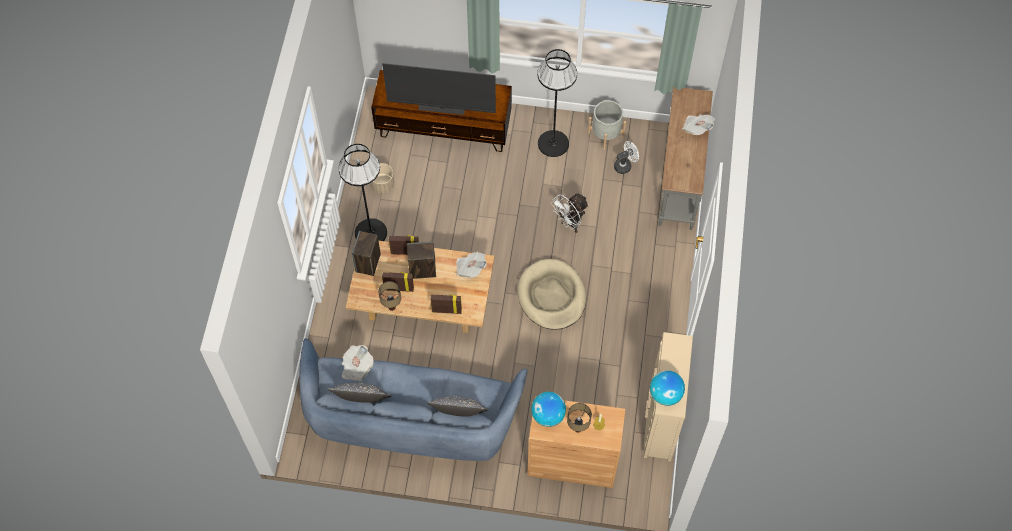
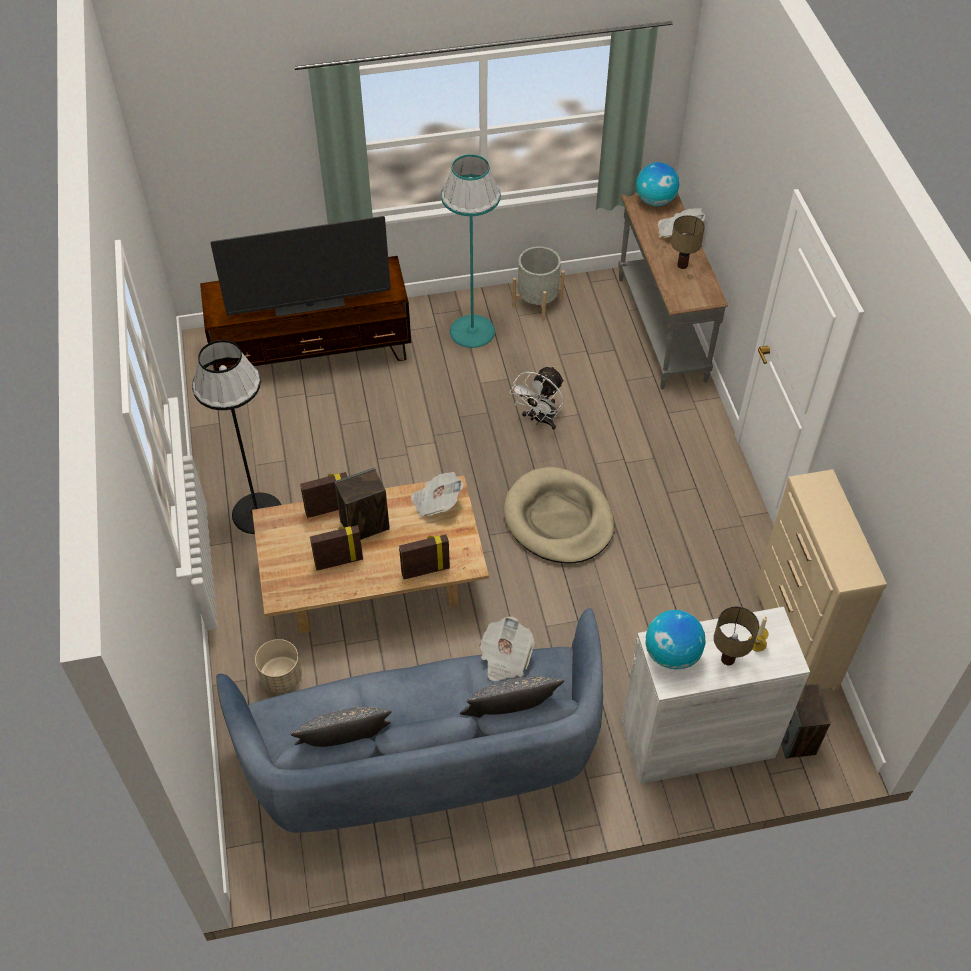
camera: 20 degrees left, 10 degrees down
(356, 367) = (316, 697): newspaper -> newspaper (505, 658)
(368, 263) = (277, 541): speaker -> speaker (795, 737)
(382, 185) = (251, 446): beige planter -> beige planter (281, 677)
(392, 307) = (338, 592): table lamp -> table lamp (683, 265)
(553, 143) = (472, 331): black floor lamp -> turquoise floor lamp
(572, 461) = (697, 739): brown cabinet -> white cabinet
(625, 165) = (580, 331): white fan -> none
(665, 394) = (840, 561): globe -> globe (655, 201)

